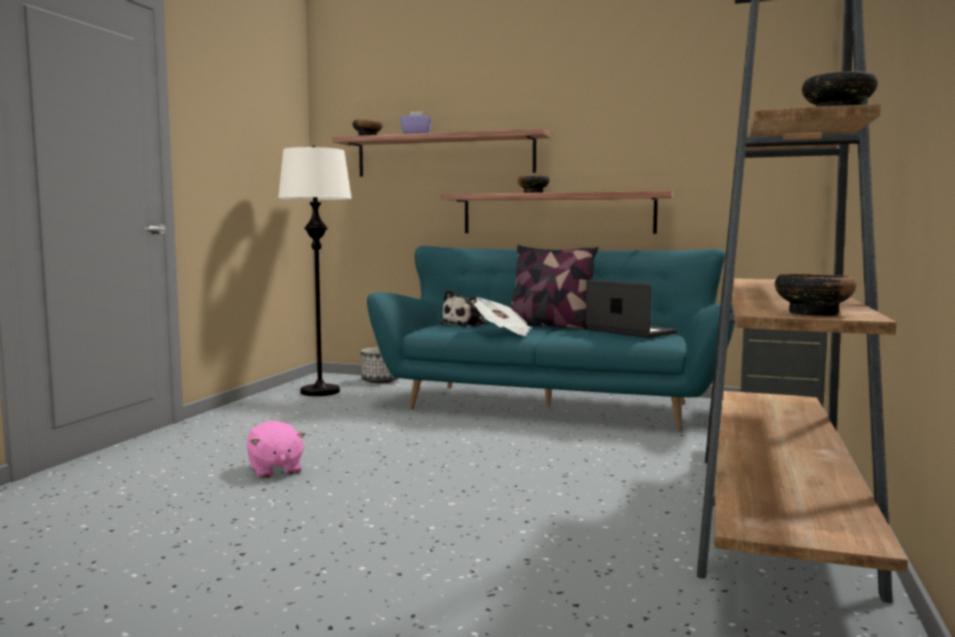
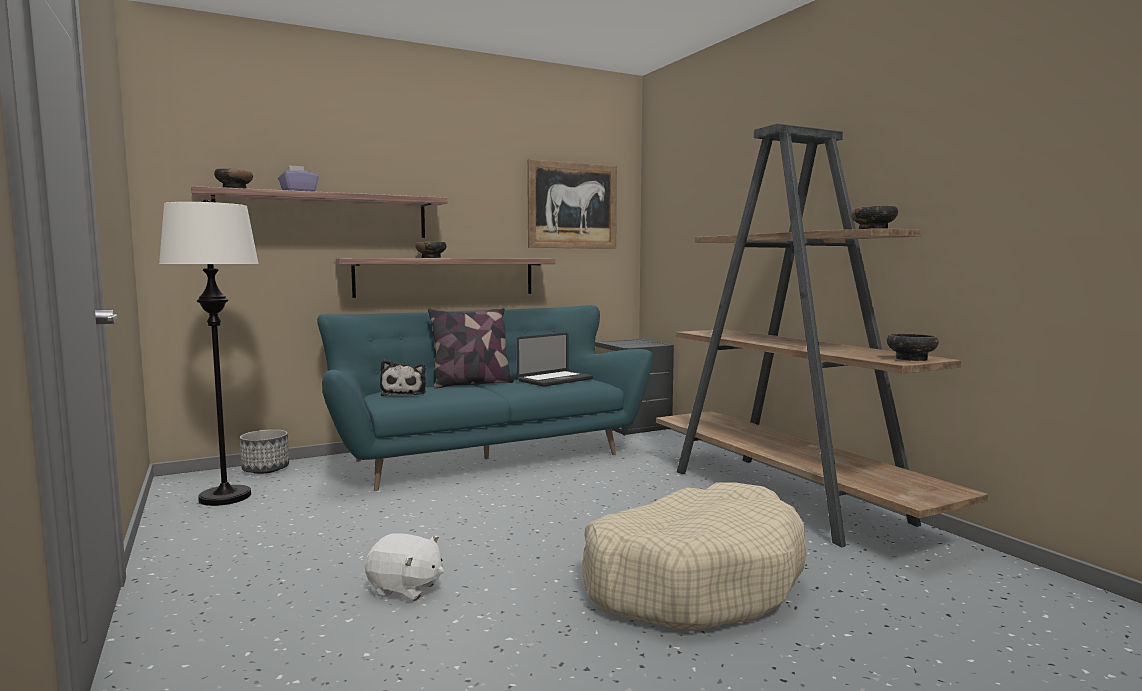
camera: 45 degrees left, 0 degrees up
(275, 470) = (405, 589): pink plush toy -> white plush toy
(464, 539) = (693, 580): none -> beige dog bed
(503, 332) = (466, 396): newspaper -> none
(630, 332) = (555, 380): laptop -> laptop turned 135 degrees clockwise
(718, 126) = (572, 206): none -> picture

